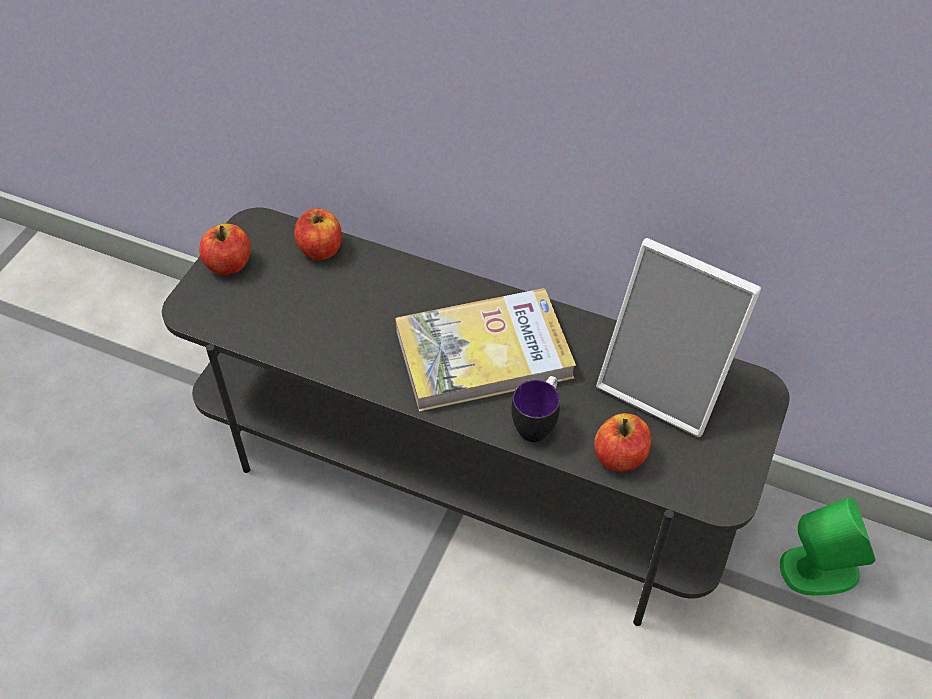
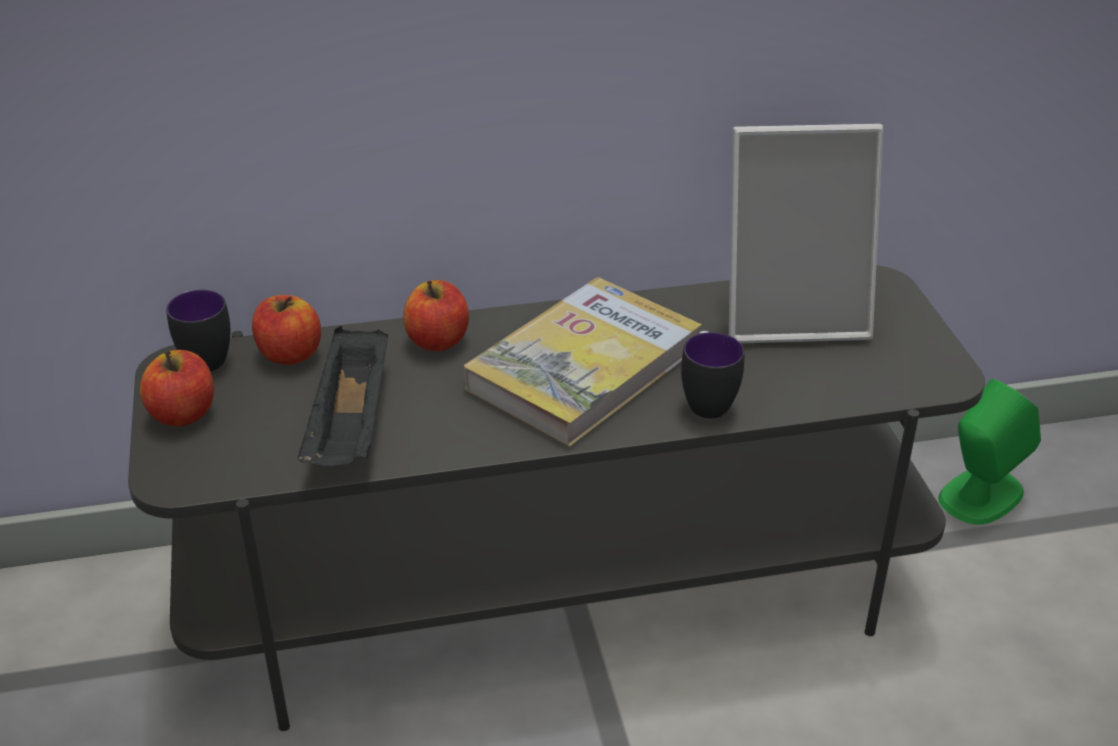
camera: 35 degrees left, 15 degrees down
(273, 225) = (204, 356): none -> mug
(310, 324) = (351, 425): none -> black tray
(620, 456) = (817, 389): apple -> apple (438, 340)

